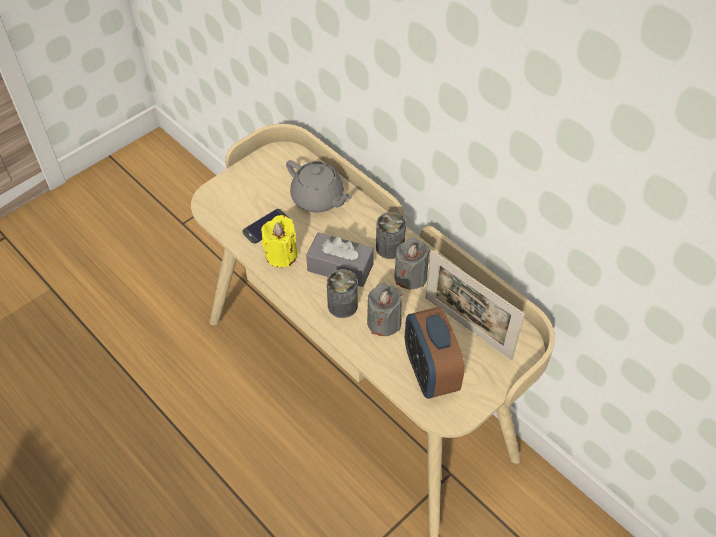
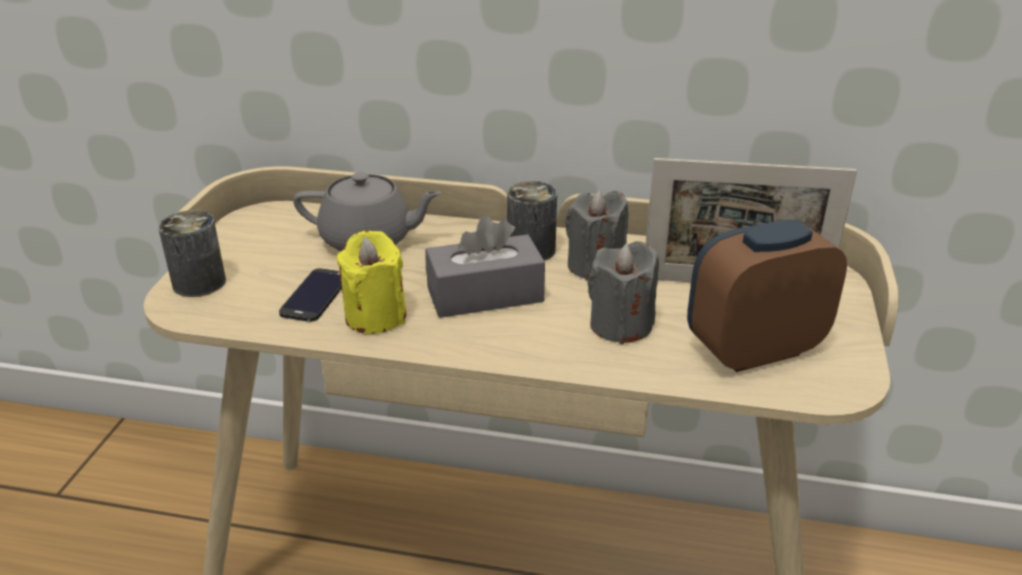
camera: 35 degrees left, 20 degrees down
(342, 305) = (538, 333): can -> can (199, 283)
(430, 372) = (754, 350): alarm clock -> alarm clock turned 120 degrees clockwise

